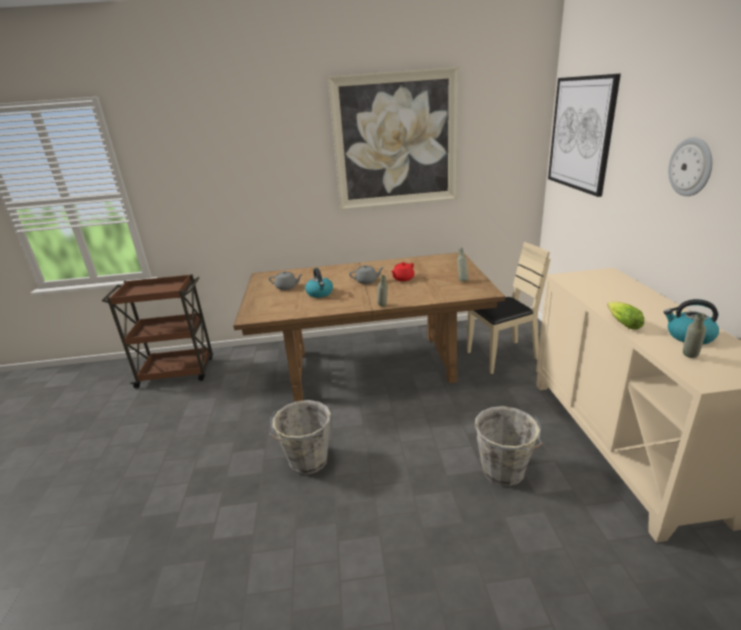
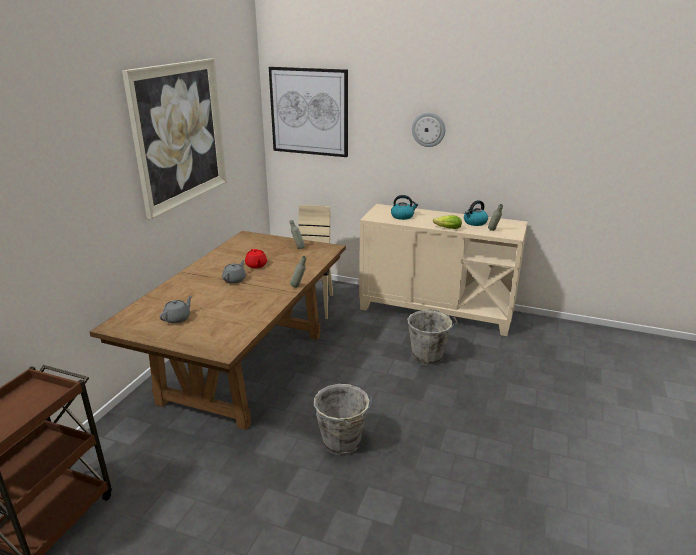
camera: 65 degrees left, 0 degrees up
(320, 293) = (225, 305): kettle -> kettle (402, 216)

